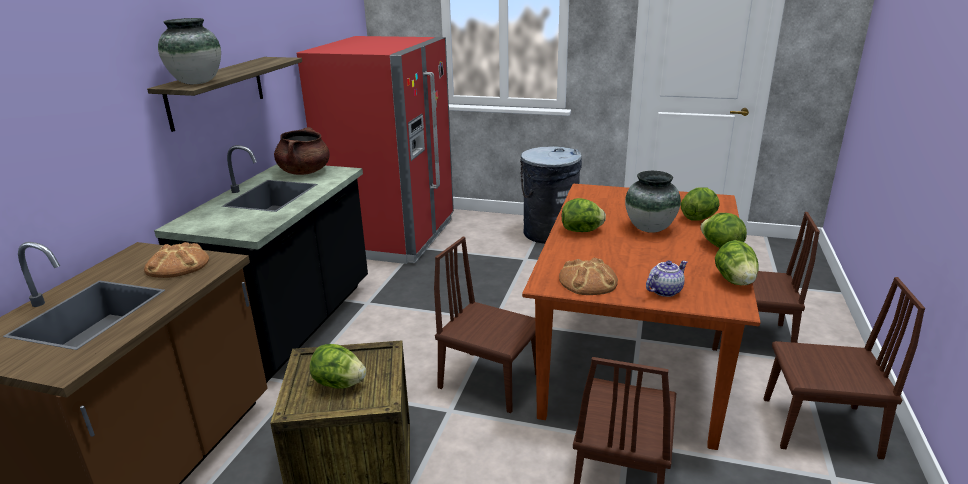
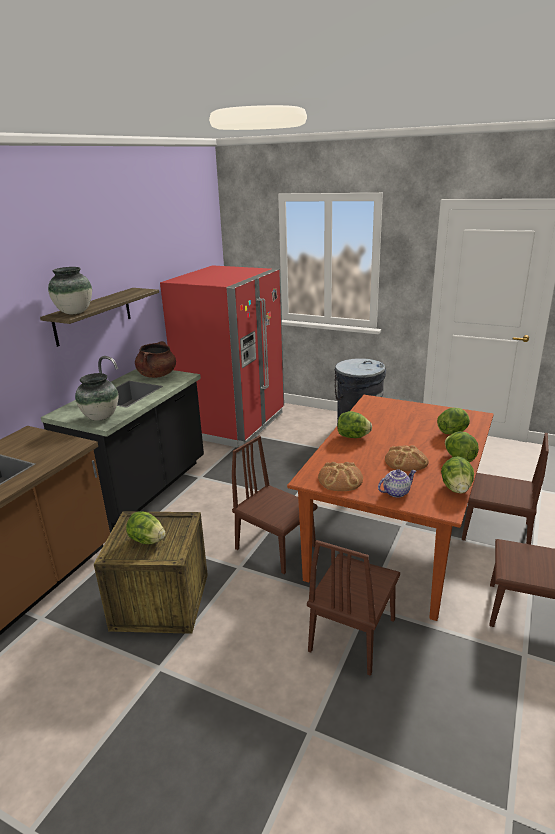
camera: 10 degrees right, 0 degrees up
(177, 265) = (48, 445): bread -> bread (406, 461)
(650, 228) = (408, 438): vase -> vase (101, 417)

